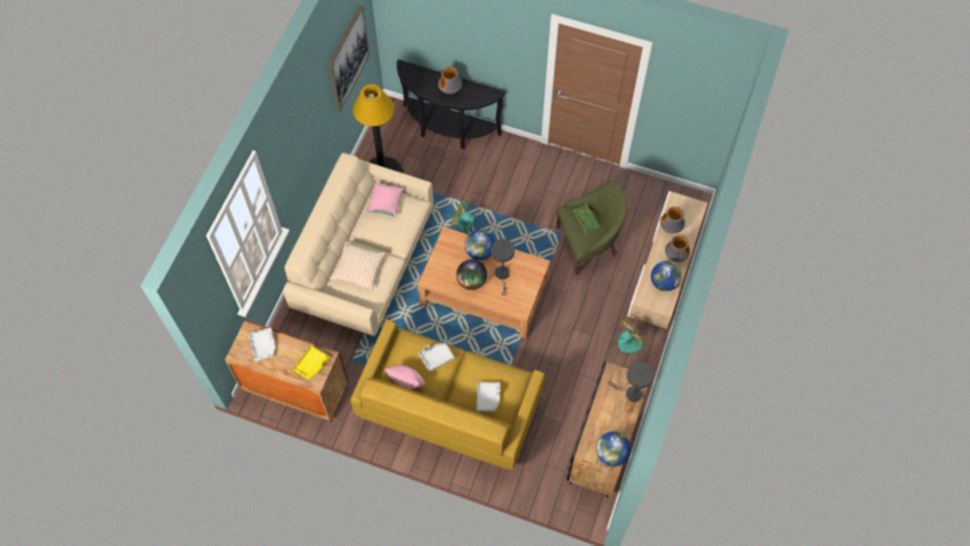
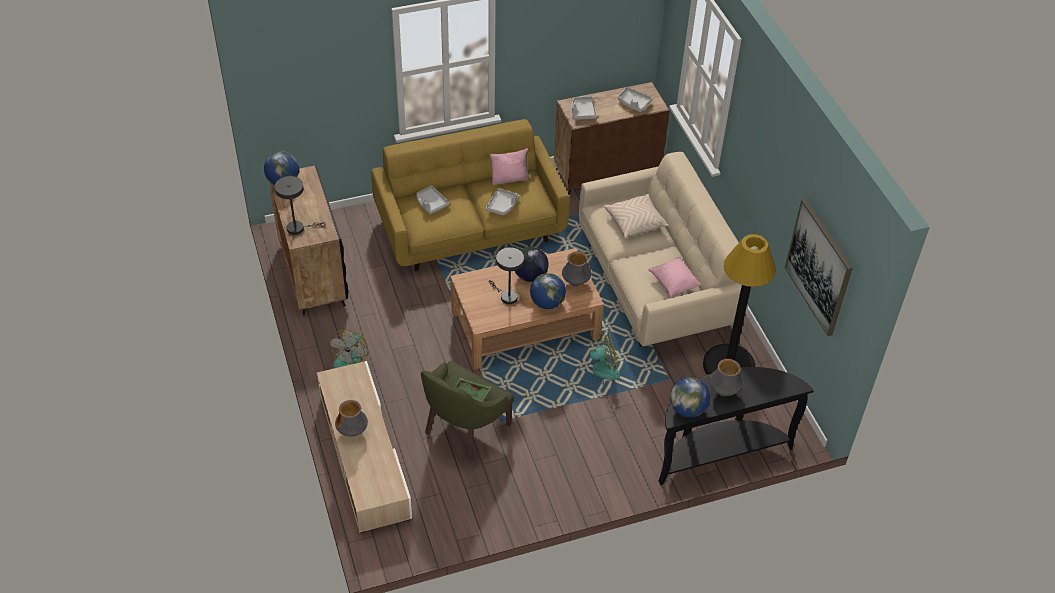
camera: 140 degrees right, 15 degrees down
(312, 365) = (583, 112): yellow tray -> grey tray
(663, 283) = (346, 399): globe -> globe (687, 409)
(670, 228) = (378, 457): vase -> vase (575, 282)

